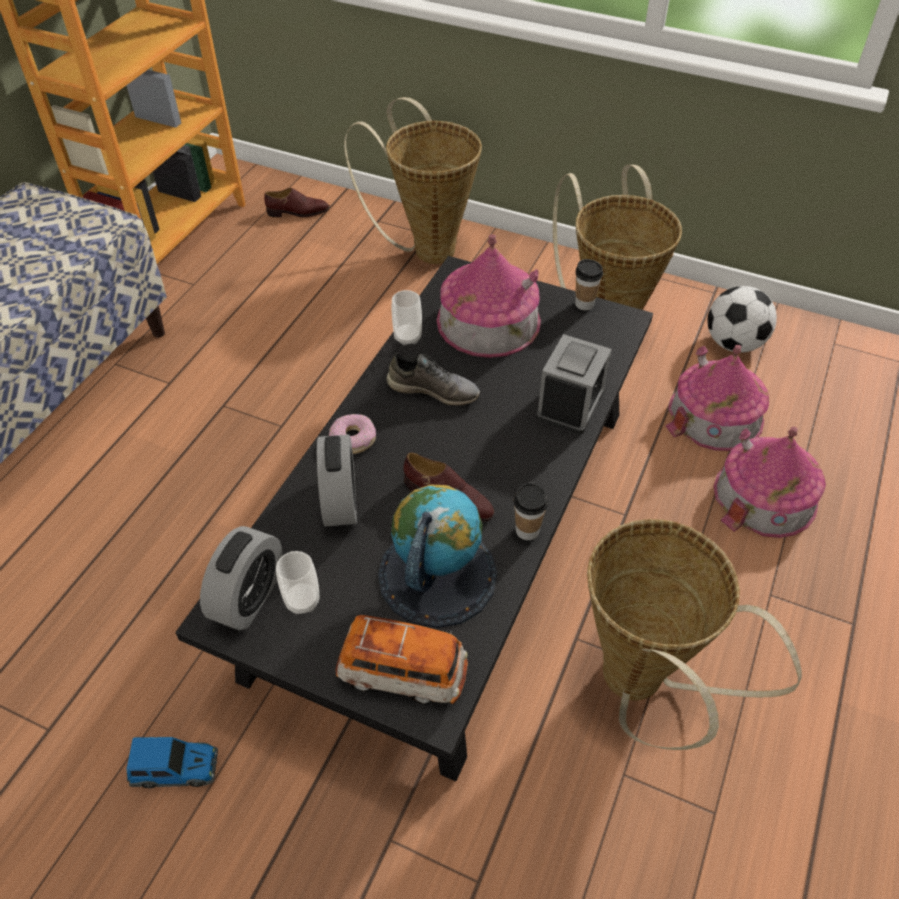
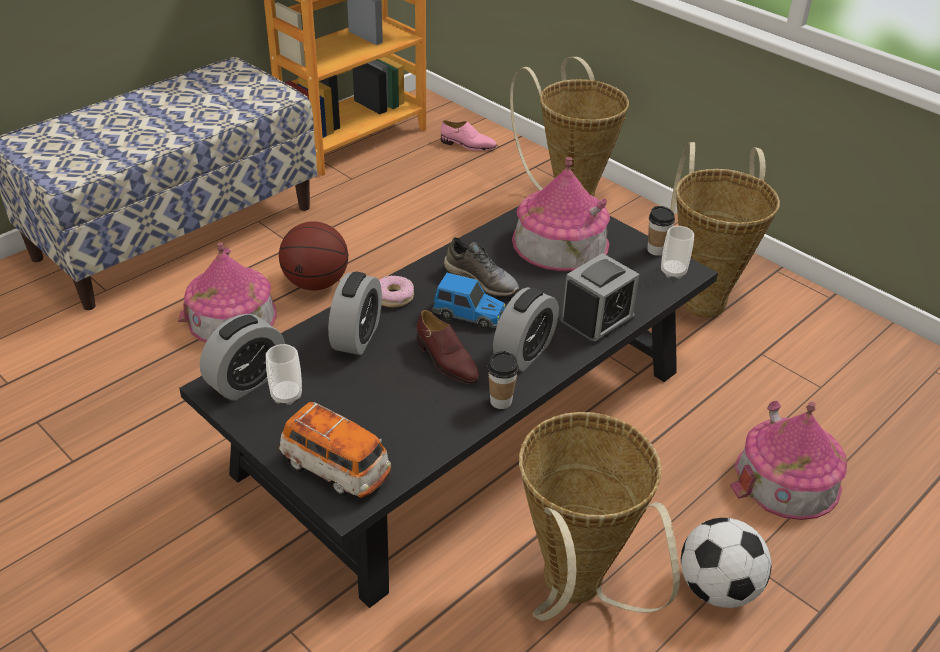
camera: 20 degrees right, 10 degrees down
(176, 768) = (151, 520): toy car -> toy car (469, 314)
(216, 422) = (316, 283): none -> basketball
(298, 212) = (468, 145): brown shoe -> pink shoe
(407, 337) = (482, 237): cup -> cup (673, 272)
(437, 574) = (405, 410): globe -> none
(520, 464) = (524, 352): none -> alarm clock
(715, 415) = (773, 398): toy house -> toy house (231, 316)
(733, 343) = (826, 344): football -> football (717, 588)

